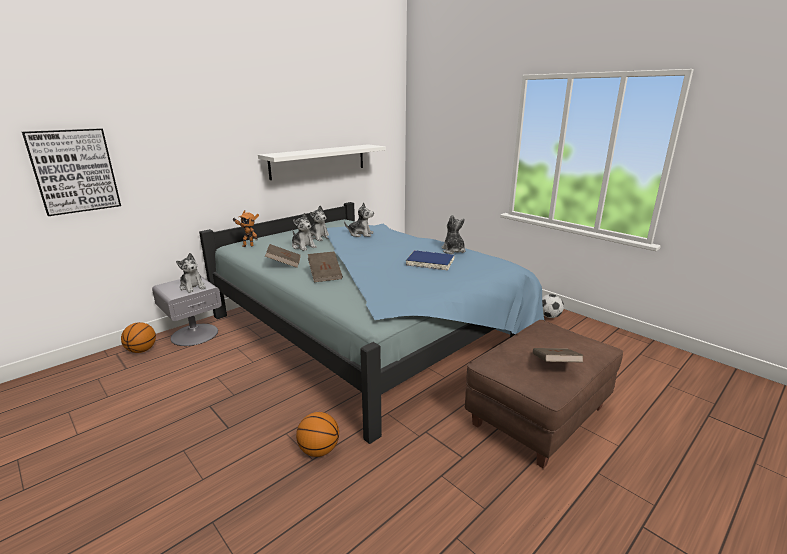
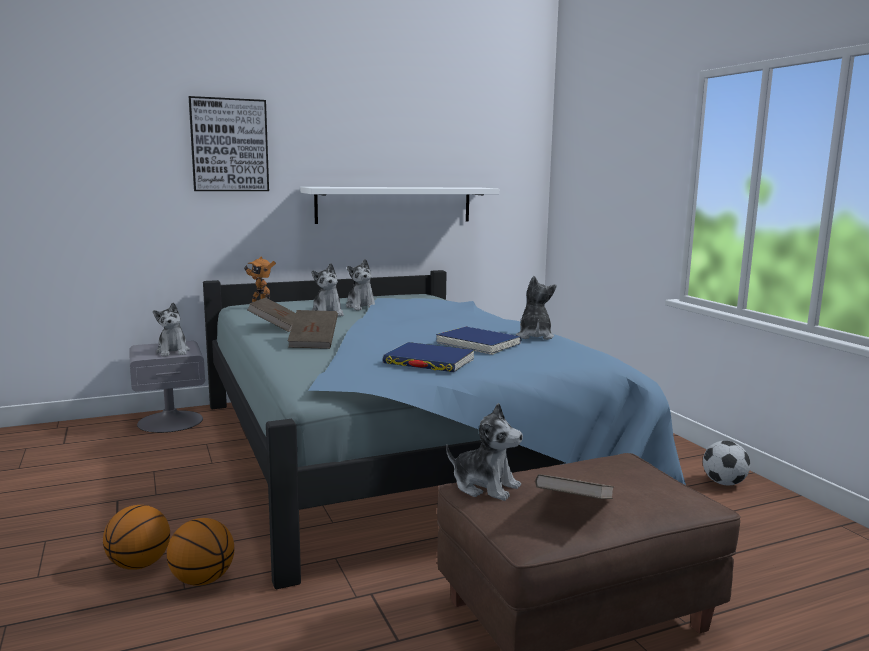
camera: 20 degrees right, 10 degrees down
(74, 171) = (58, 185): picture -> picture (229, 145)
(141, 350) = (96, 428): basketball -> basketball (139, 564)
(360, 234) = (422, 308): plush toy -> plush toy (485, 486)
(419, 282) = (429, 362): none -> blue book

